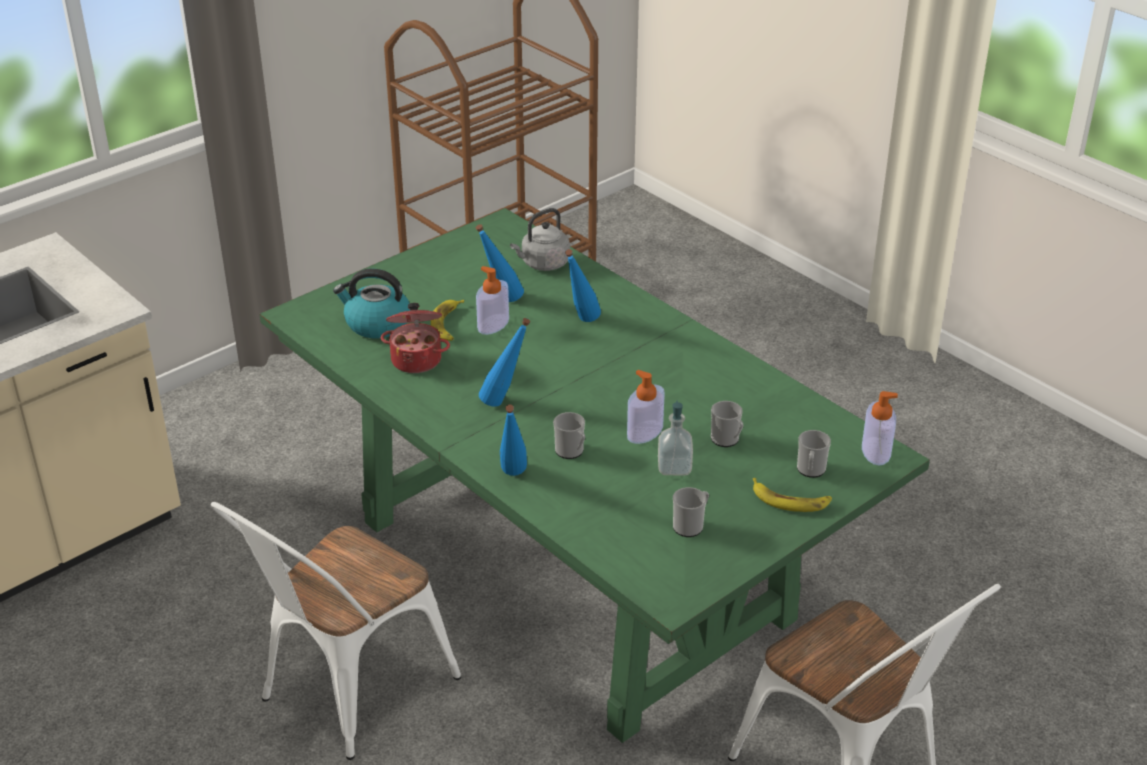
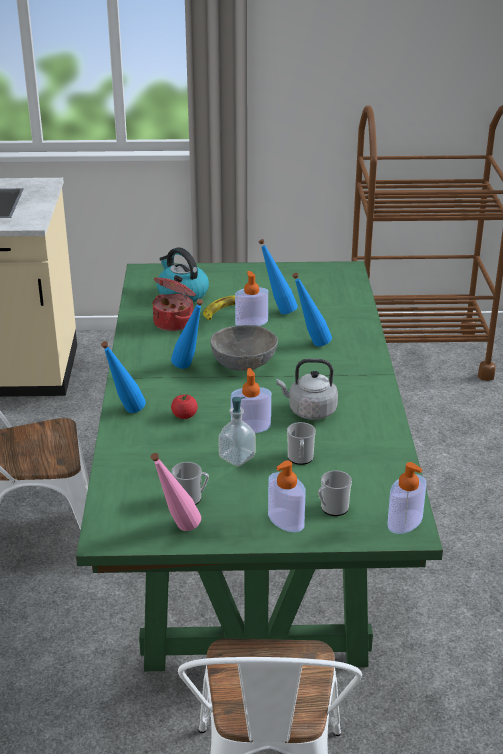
camera: 40 degrees right, 5 degrees down
(543, 264) = (338, 301): grey kettle -> grey kettle (309, 411)
(548, 371) = (244, 363): none -> grey bowl
(571, 452) = (184, 416): mug -> tomato
(721, 560) = (177, 531): none -> pink bottle
(790, 500) = (286, 520): banana -> soap dispenser

